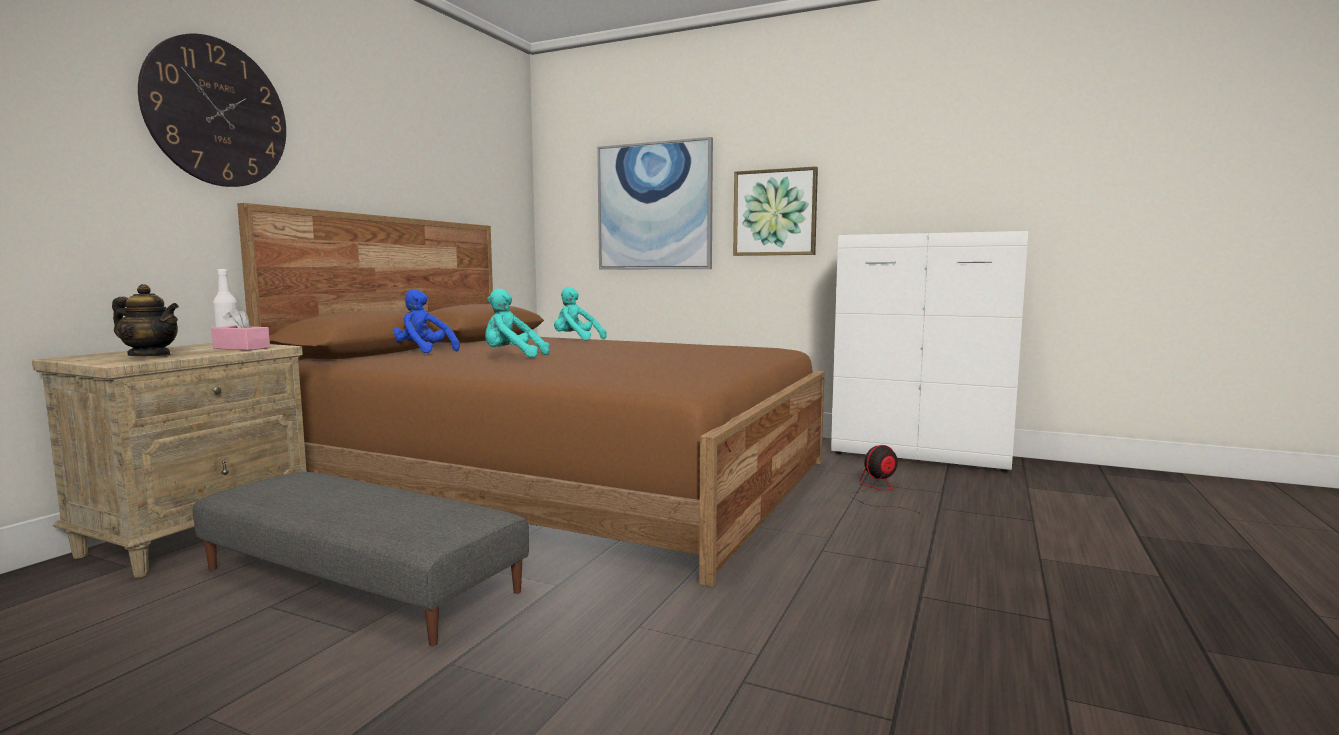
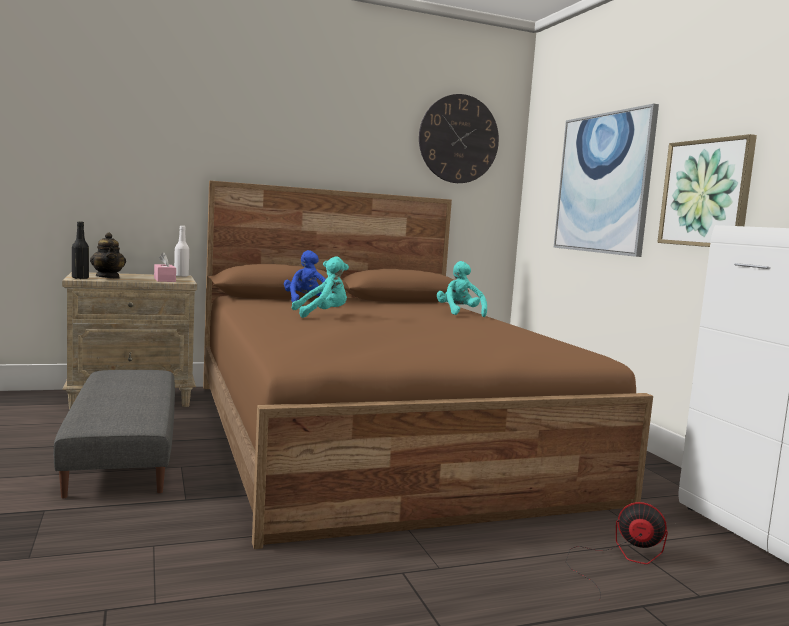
camera: 45 degrees right, 0 degrees up
(122, 362) = (80, 278): none -> black bottle
(217, 113) = (204, 118): wall clock -> wall clock (458, 139)
(511, 356) = (322, 315): turquoise plush toy -> turquoise plush toy turned 105 degrees clockwise

